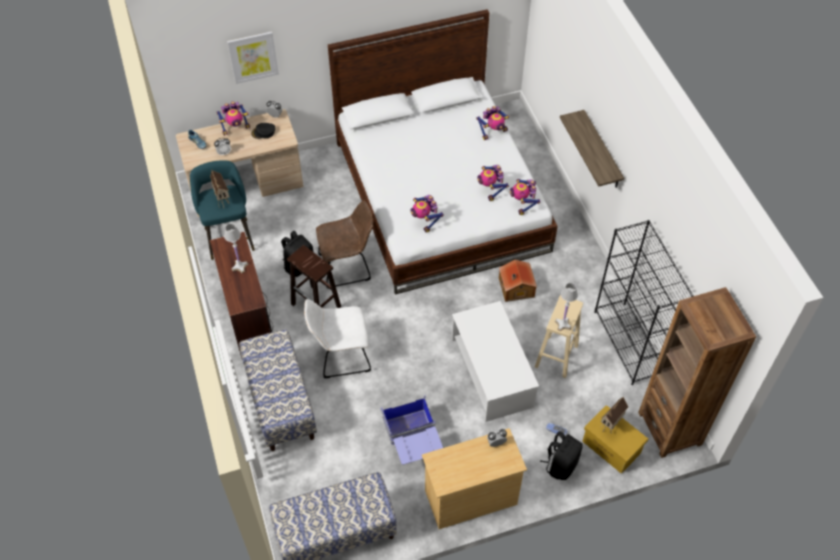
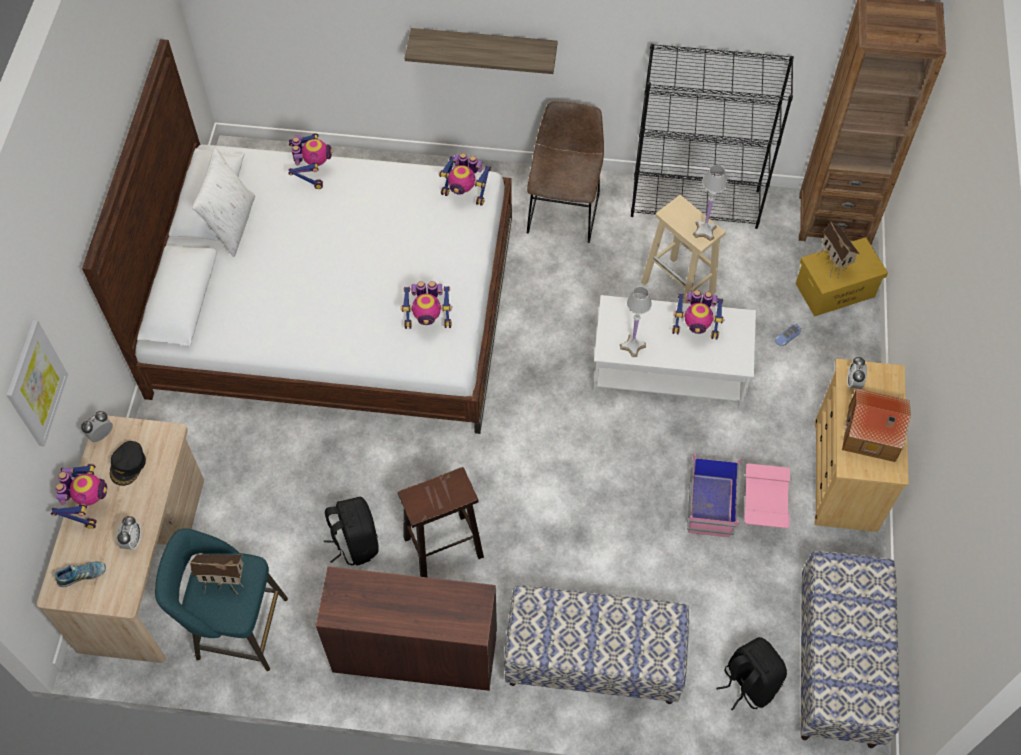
camera: 65 degrees left, 5 degrees up
(239, 266) = (397, 597): white table lamp -> white table lamp (632, 346)
(340, 356) = (551, 547): white chair -> none
(347, 266) = (395, 476): brown chair -> brown chair (564, 209)
(413, 442) = (734, 509): blue storage box -> pink storage box
(437, 114) = (231, 224): none -> white pillow
(490, 190) = (417, 220): toy robot -> toy robot (695, 329)
(515, 288) = (548, 284): toy house -> toy house (872, 434)
(560, 465) = (838, 354): black backpack -> black backpack (748, 683)

